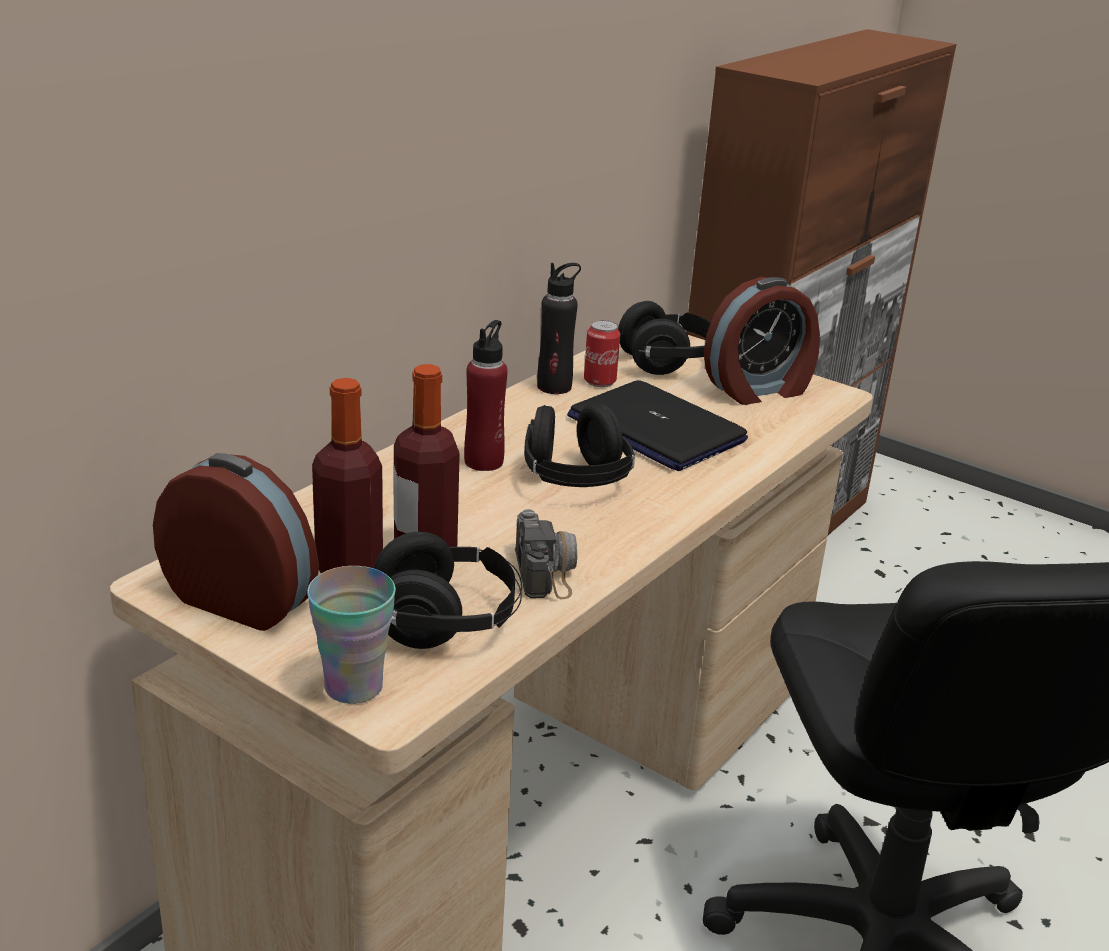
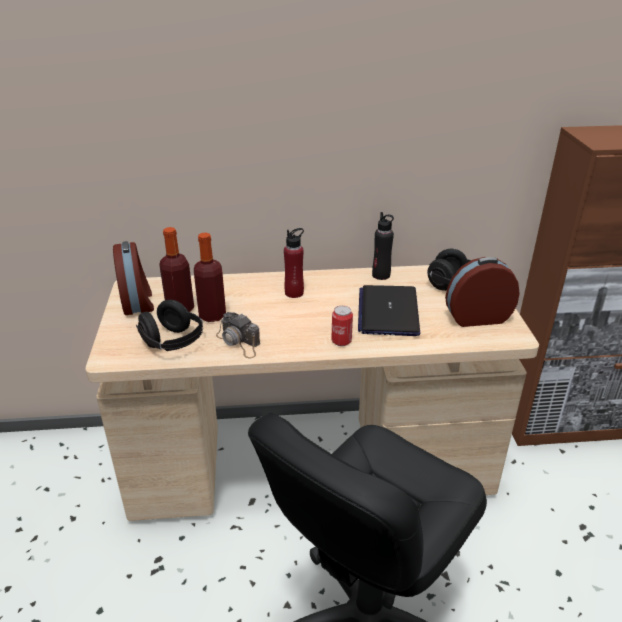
camera: 50 degrees right, 5 degrees up
(353, 687) = (113, 346): cup -> none
(546, 566) = (239, 342): camera -> camera turned 90 degrees clockwise
(575, 481) = (312, 316): black headphones -> none
(599, 381) = (405, 281): can -> can (341, 341)
(759, 389) = (476, 317): alarm clock -> alarm clock turned 150 degrees clockwise

